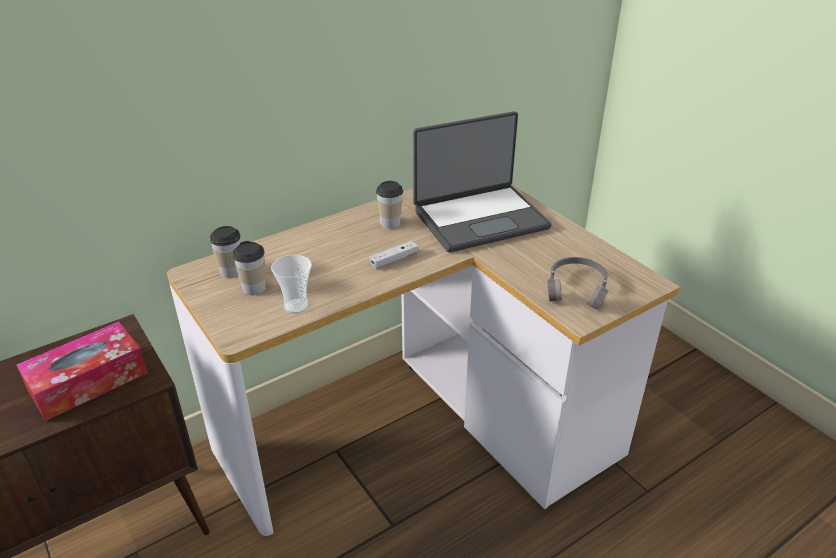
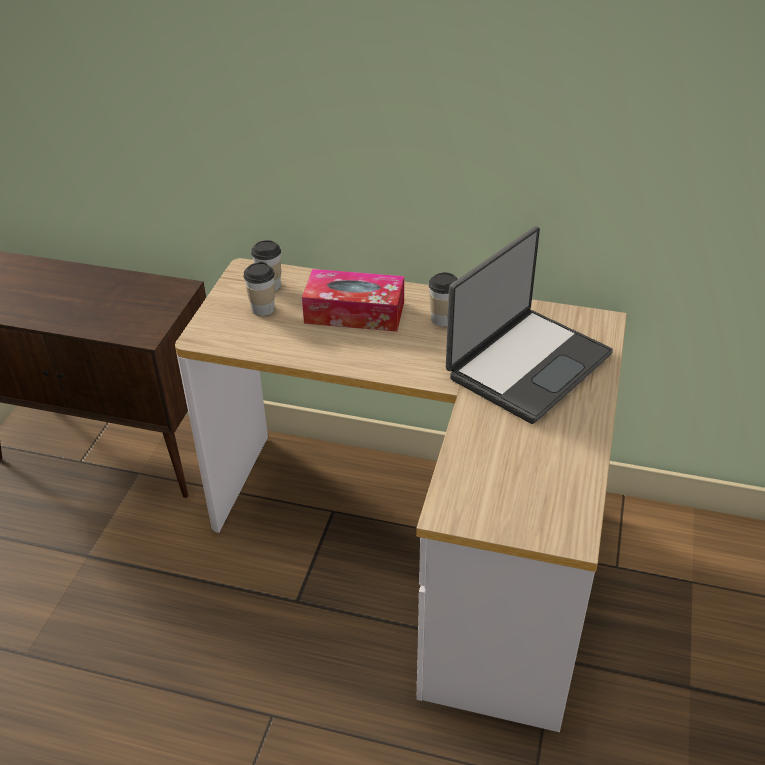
camera: 50 degrees right, 5 degrees up
(88, 381) = (118, 313): tissue box -> tissue box (354, 312)
(296, 306) = (265, 342): cup -> none
(394, 259) = (391, 353): white game controller -> none
(479, 218) = (526, 365): laptop -> laptop turned 75 degrees counterclockwise
(577, 289) = (492, 488): grey headphones -> none

